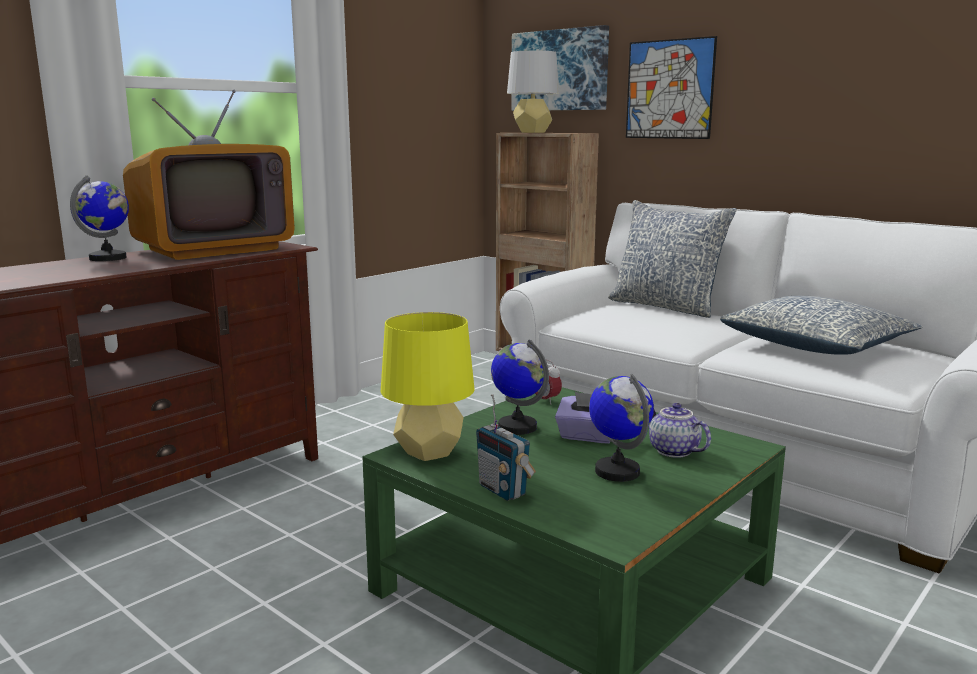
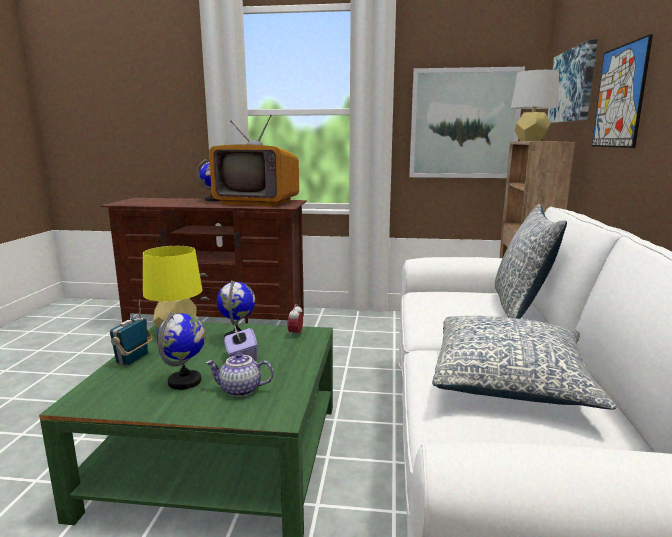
camera: 55 degrees right, 0 degrees up
(415, 110) = (464, 124): none -> picture
(672, 451) = (240, 390): teapot -> teapot turned 105 degrees counterclockwise

